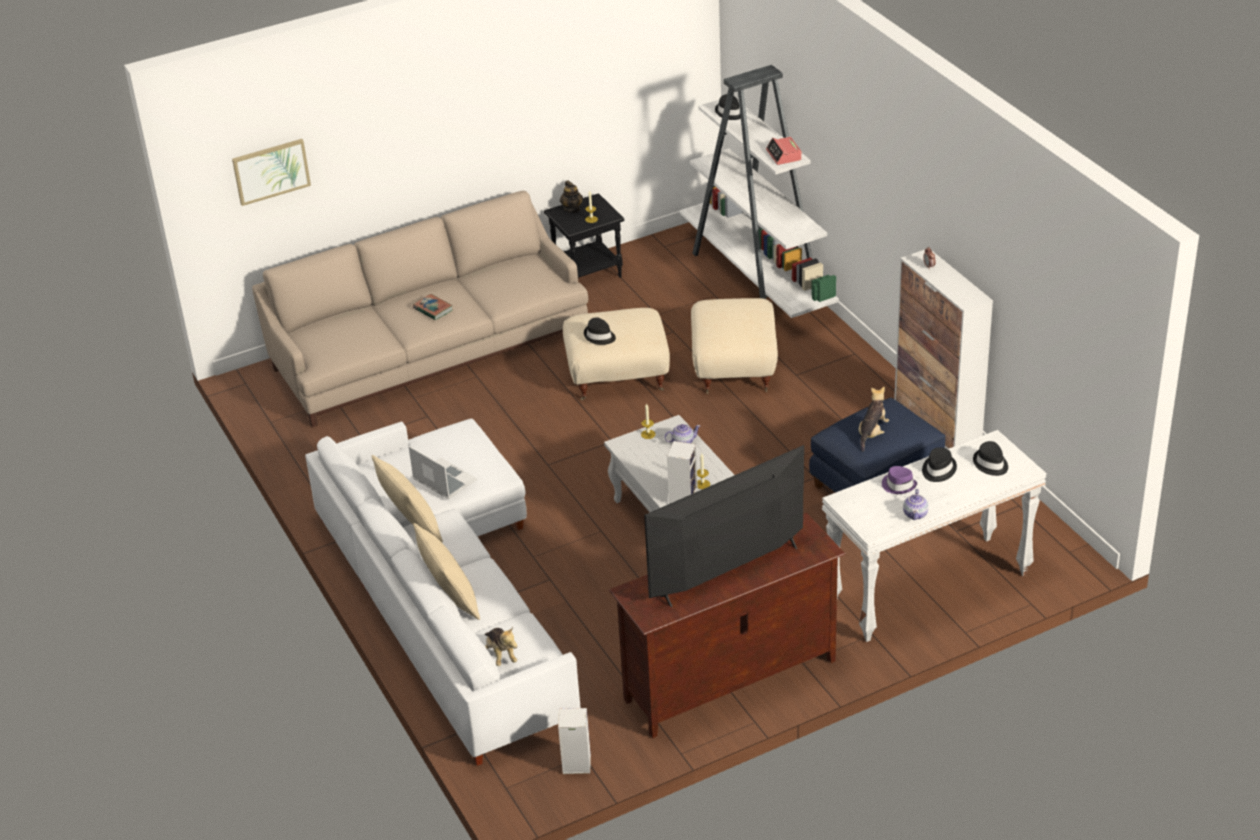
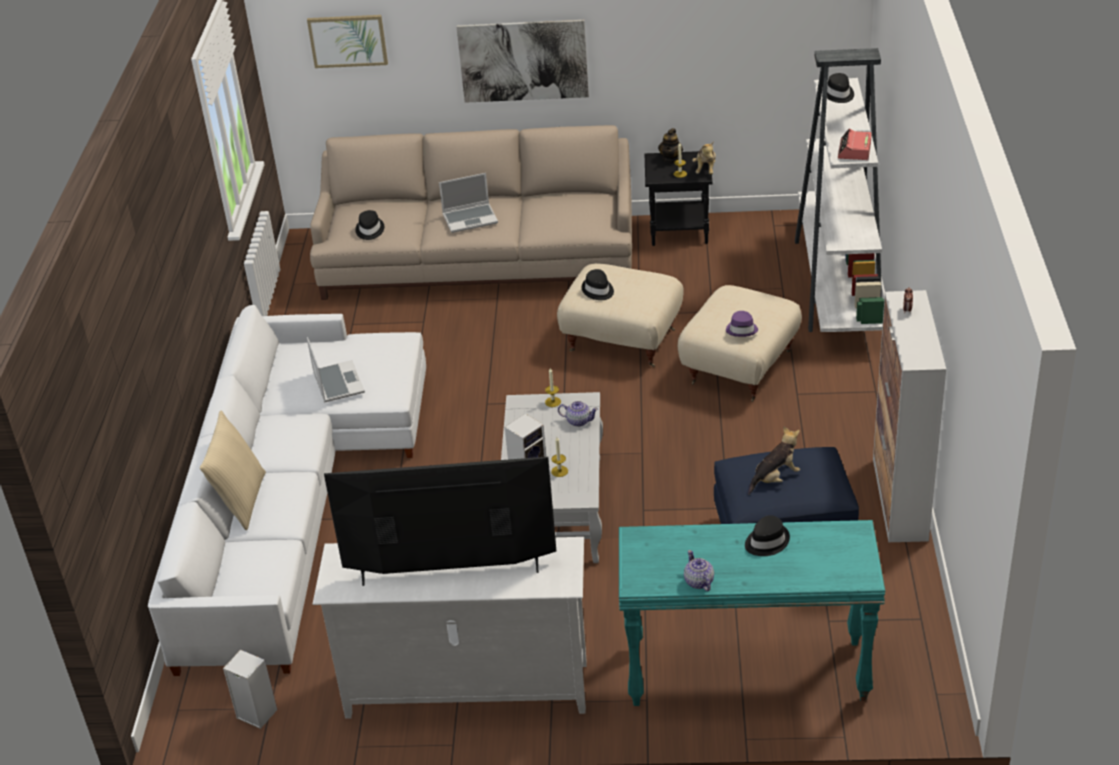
camera: 30 degrees right, 0 degrees up
(411, 527) = (272, 417): beige pillow -> none
(433, 151) = (523, 61): none -> picture
(433, 309) = (470, 219): book -> laptop
(500, 655) = (233, 572): plush toy -> plush toy (705, 169)
(730, 681) = (466, 690): brown tv stand -> white tv stand
(899, 485) = (709, 543): purple hat -> purple hat (742, 329)
(915, 514) = (698, 582): teapot -> teapot turned 120 degrees clockwise
(928, 589) = (746, 674): white console table -> turquoise console table
(990, 464) = (830, 556): black hat -> black hat (369, 230)

